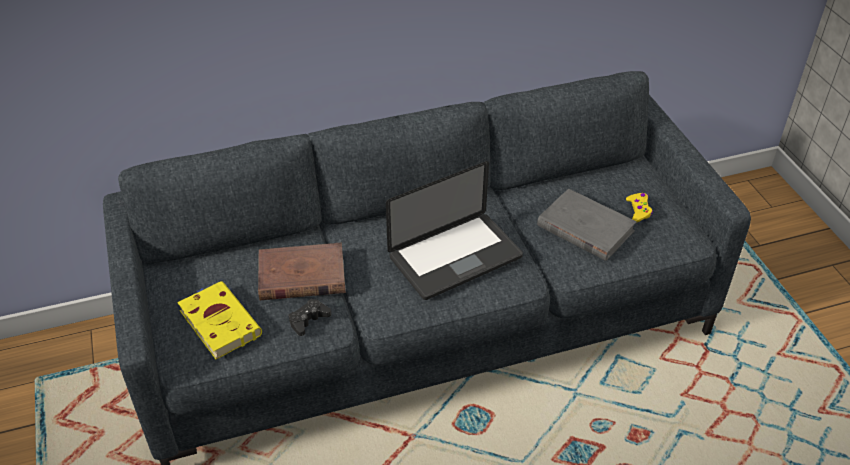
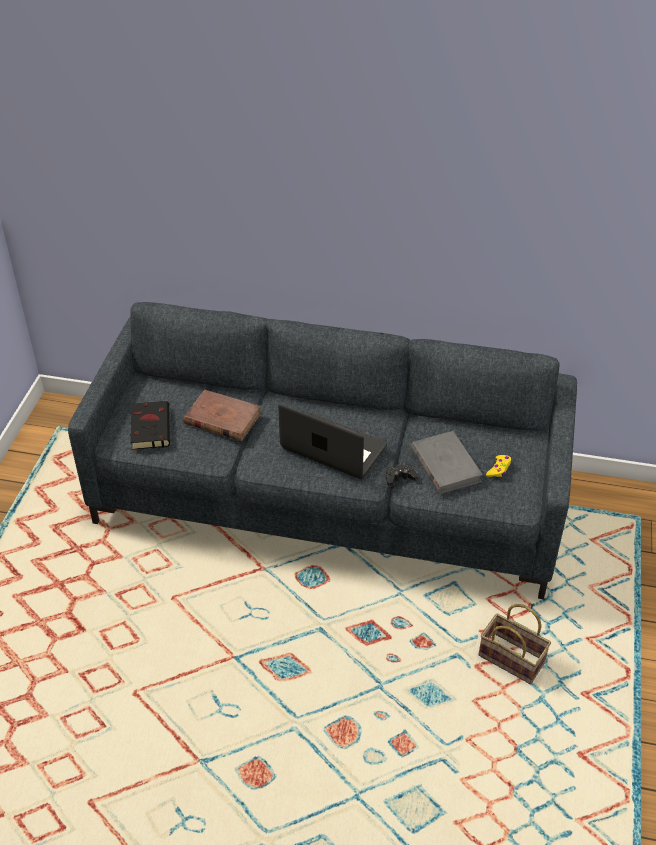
camera: 30 degrees right, 0 degrees up
(218, 322) = (150, 427): yellow book -> black book
(308, 320) = (205, 449): black game controller -> black game controller (400, 477)
(455, 257) = (333, 447): laptop -> laptop turned 150 degrees counterclockwise
(733, 408) = (513, 659): none -> basket

